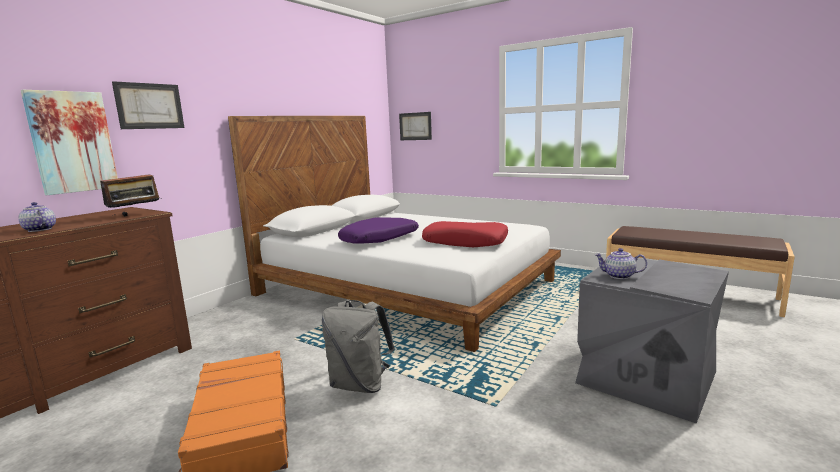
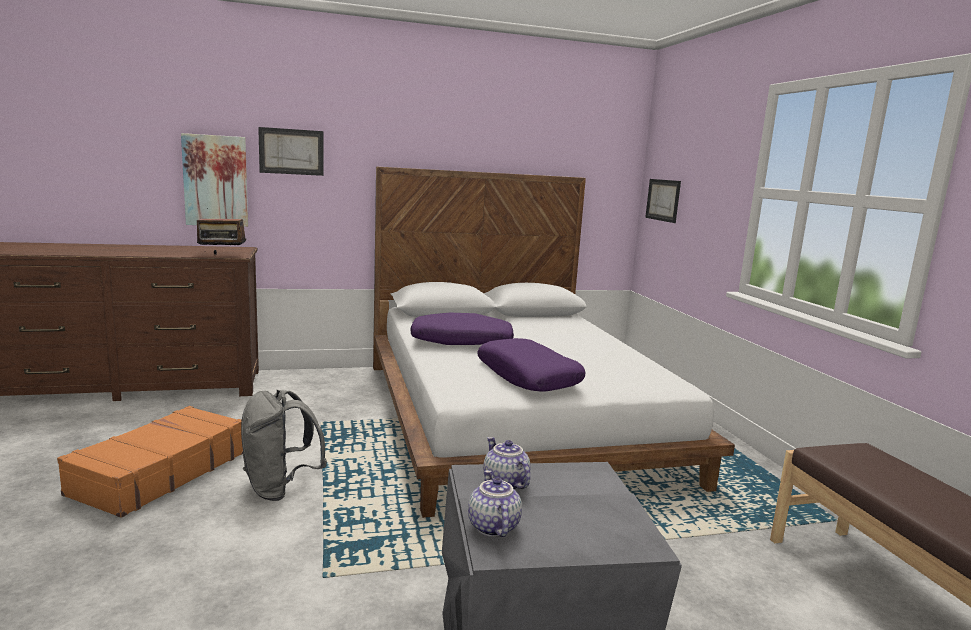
camera: 40 degrees right, 0 degrees up
(39, 230) = (145, 252): teapot -> teapot (492, 526)
(465, 242) = (528, 376): red pillow -> purple pillow

